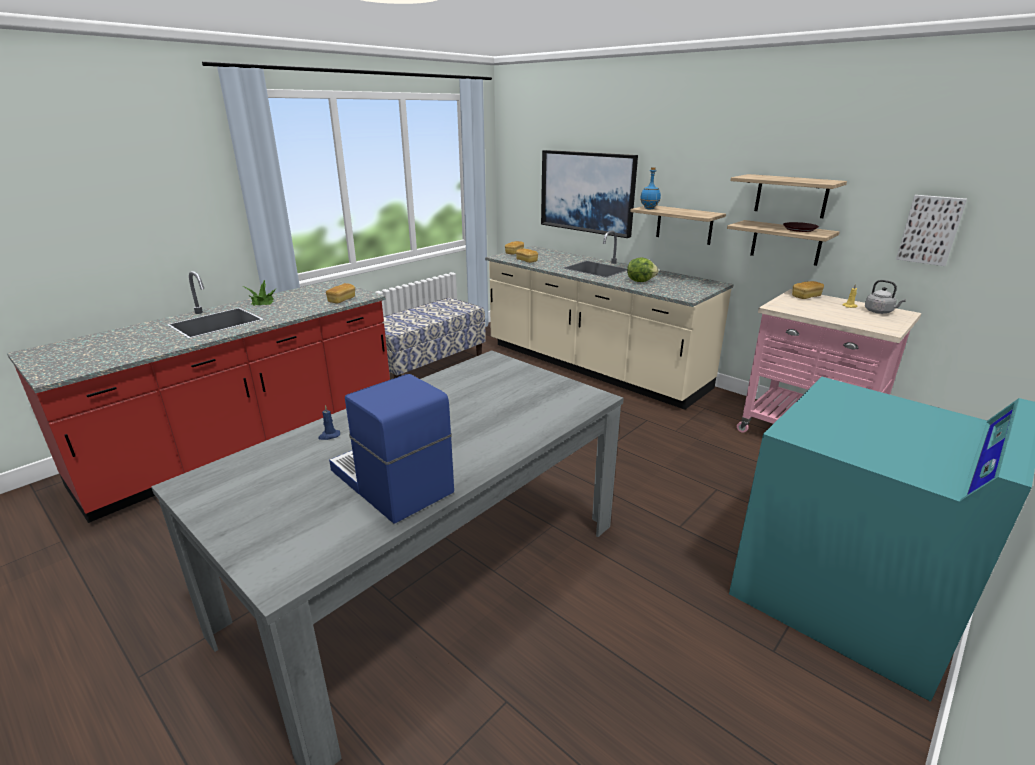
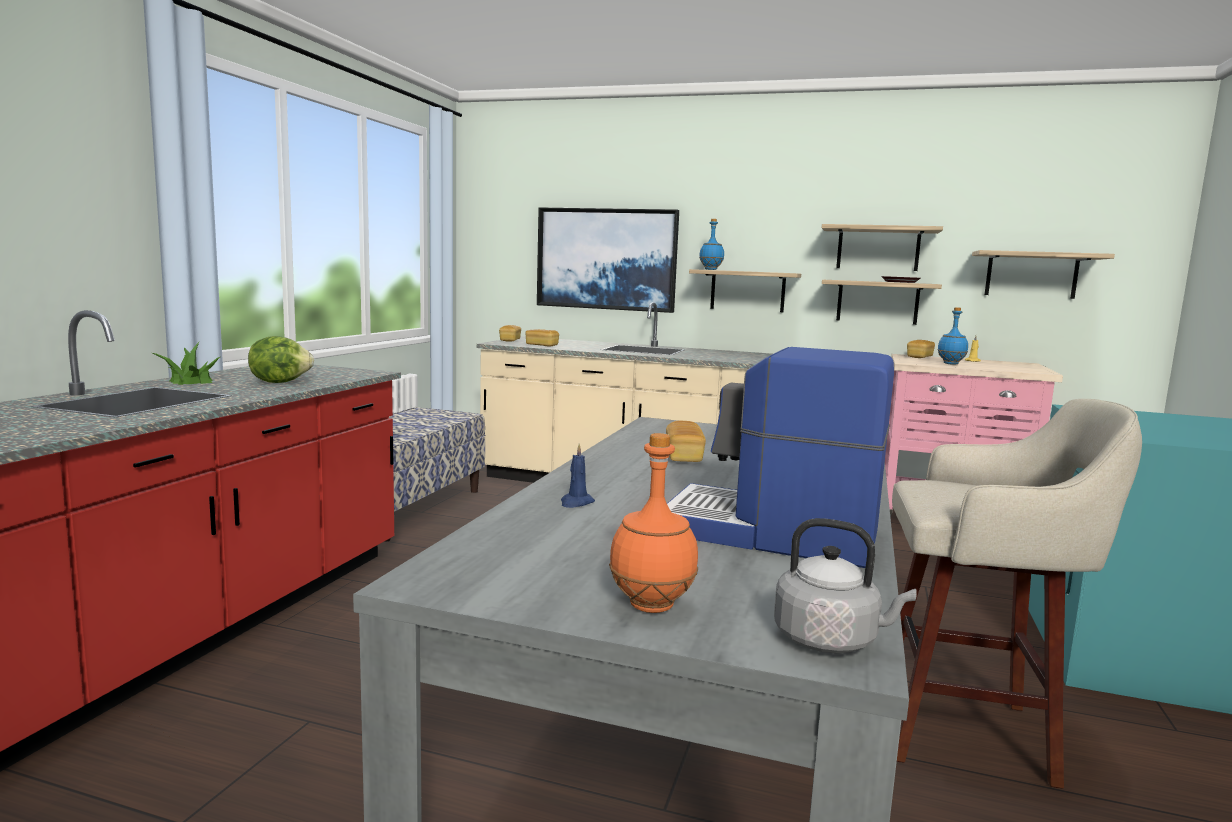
camera: 25 degrees left, 15 degrees down
(250, 525) = (652, 606): none -> orange bottle
(342, 300) = (337, 376): bread -> bread (684, 456)
(612, 609) = (971, 734): none -> beige stool
(640, 281) = (717, 356): lettuce -> lettuce (280, 382)
(815, 310) = (950, 364): none -> blue bottle
(880, 312) = (1006, 363): grey kettle -> grey kettle (830, 640)
(930, 229) = (1031, 275): picture -> shelf

